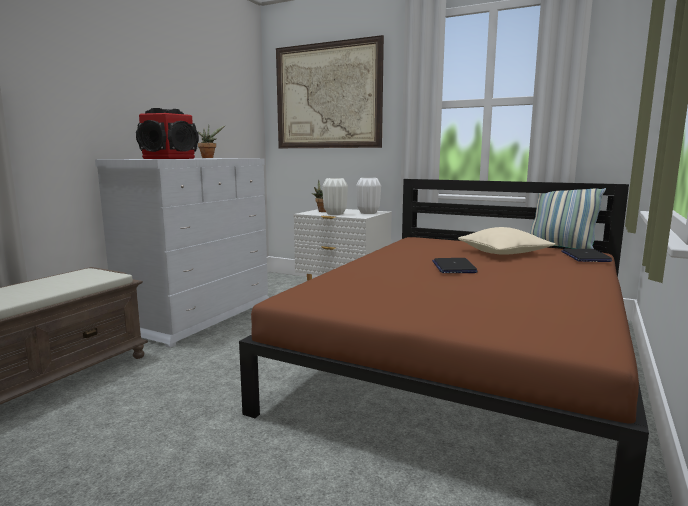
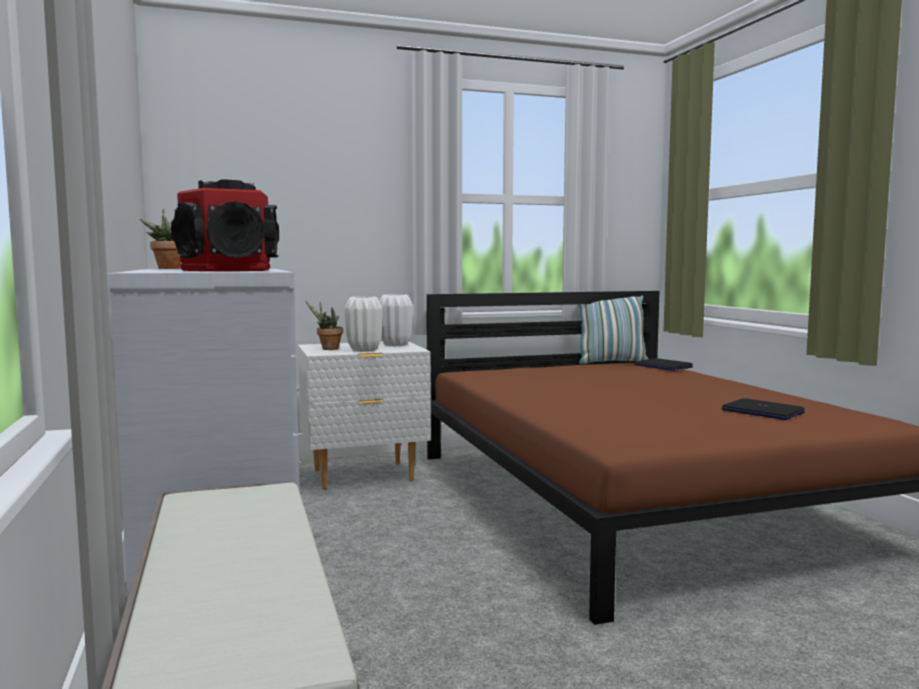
camera: 45 degrees left, 5 degrees down
(327, 96) = (278, 171): picture -> none
(453, 267) = (617, 392): laptop -> laptop (762, 411)
(503, 253) = (596, 374): beige pillow -> none

